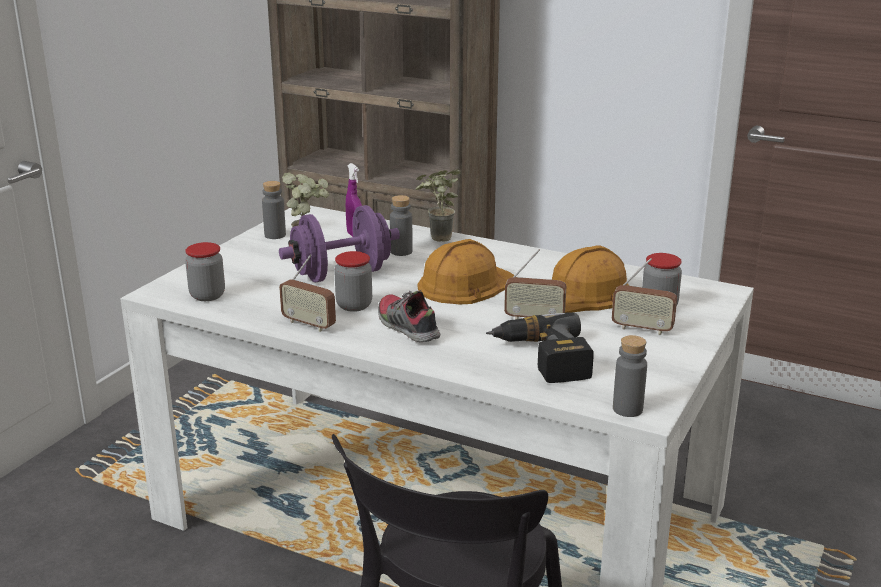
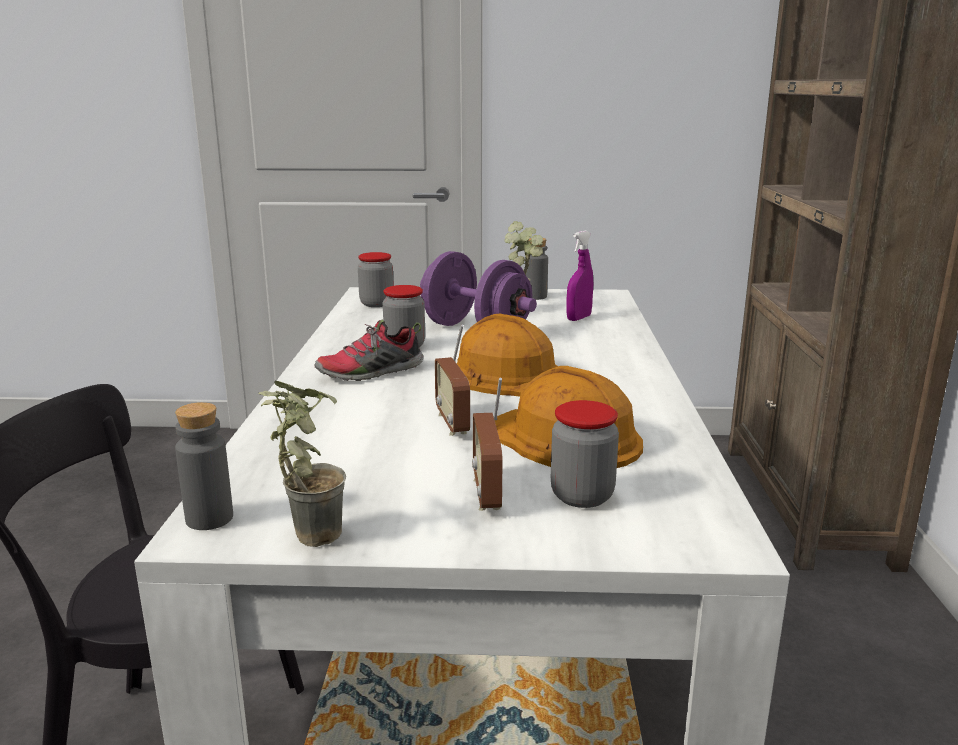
camera: 65 degrees right, 5 degrees down
(309, 324) = (346, 340): radio -> none
(401, 251) = (566, 339): grey bottle -> none
(407, 327) = (371, 373): shoe -> shoe turned 150 degrees counterclockwise
(436, 240) = (623, 346): potted plant -> potted plant (306, 533)
(541, 359) = (335, 445): power drill -> none

